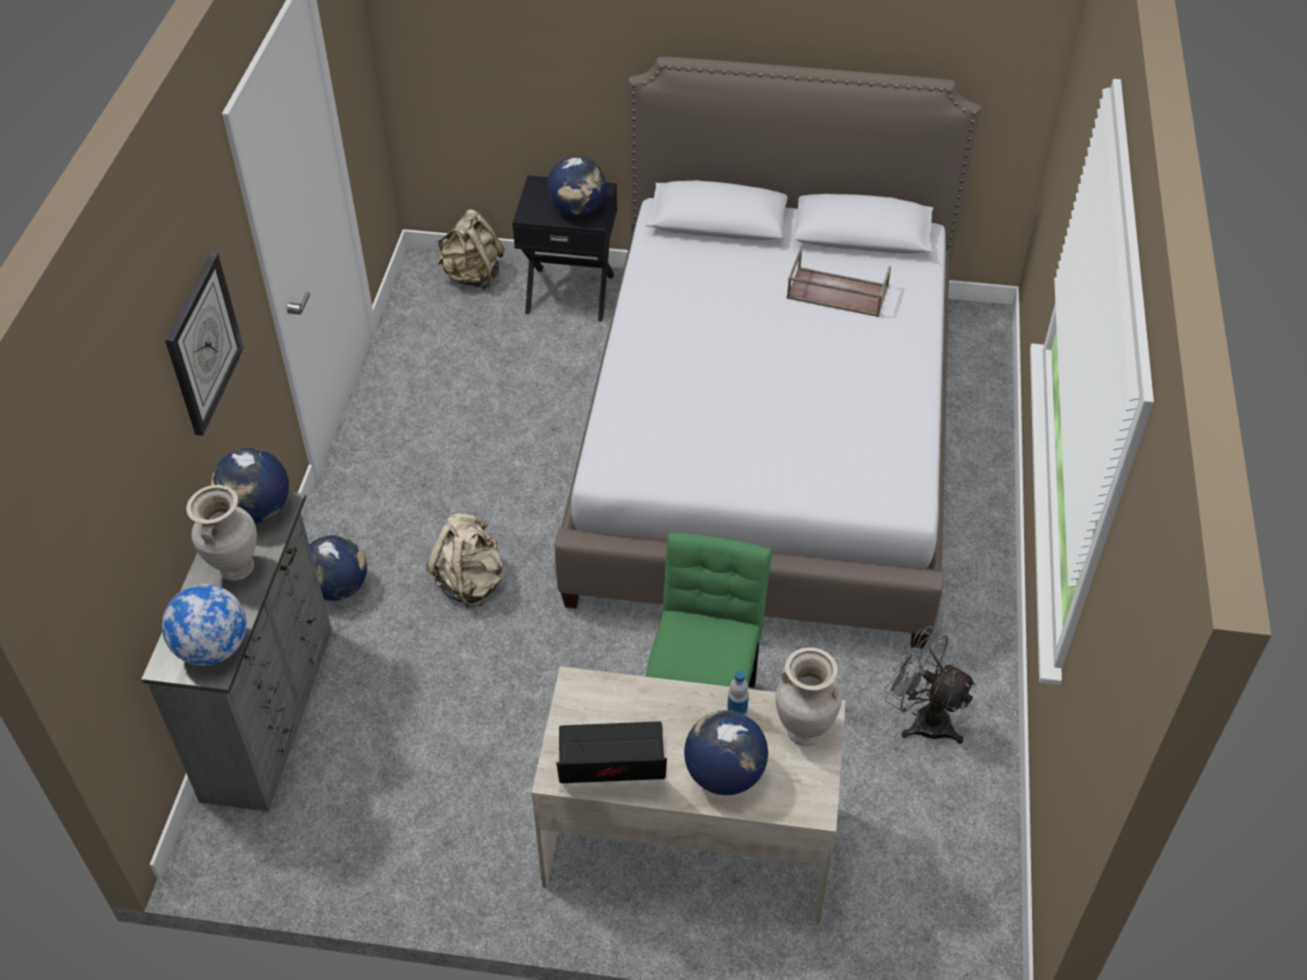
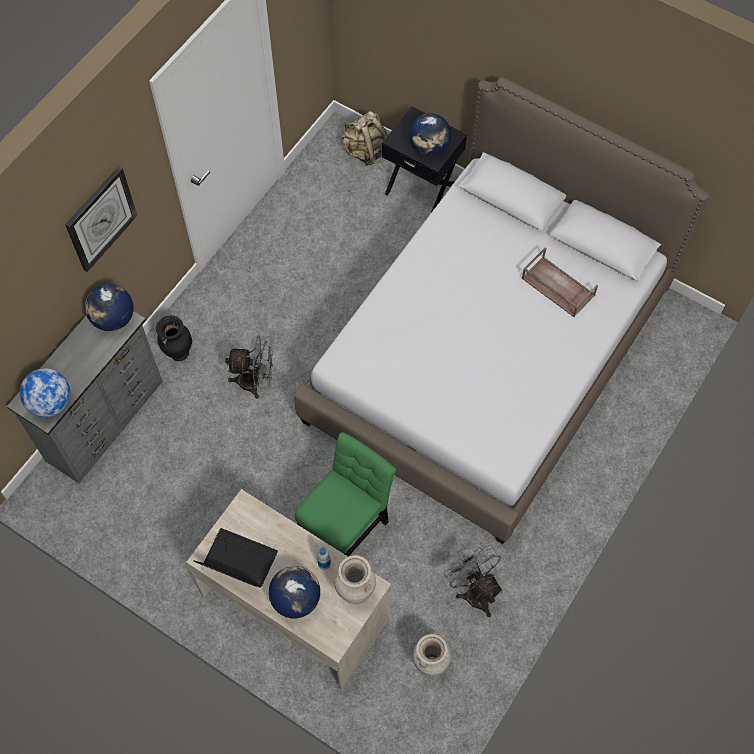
camera: 25 degrees right, 15 degrees up
(235, 569) = (85, 355): beige vase -> beige vase (430, 663)
(338, 587) = (179, 353): globe -> black vase
(470, 582) = (256, 382): beige backpack -> grey fan

